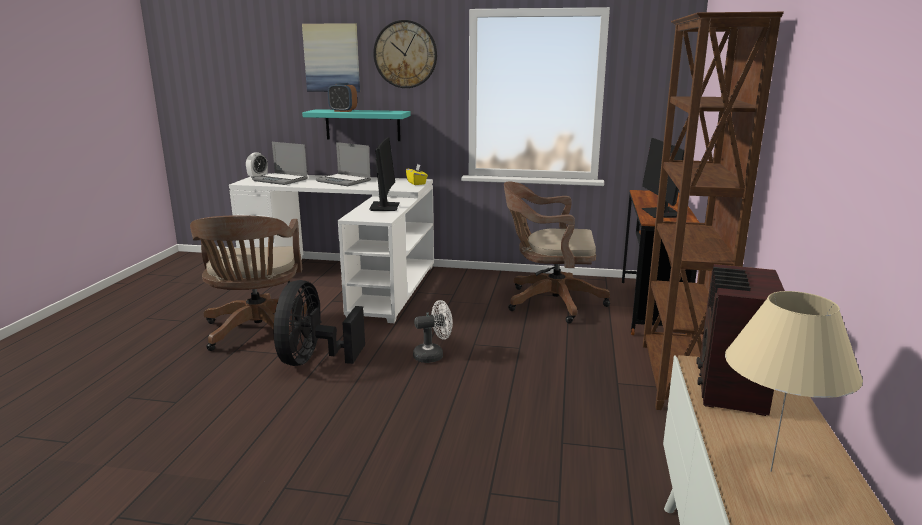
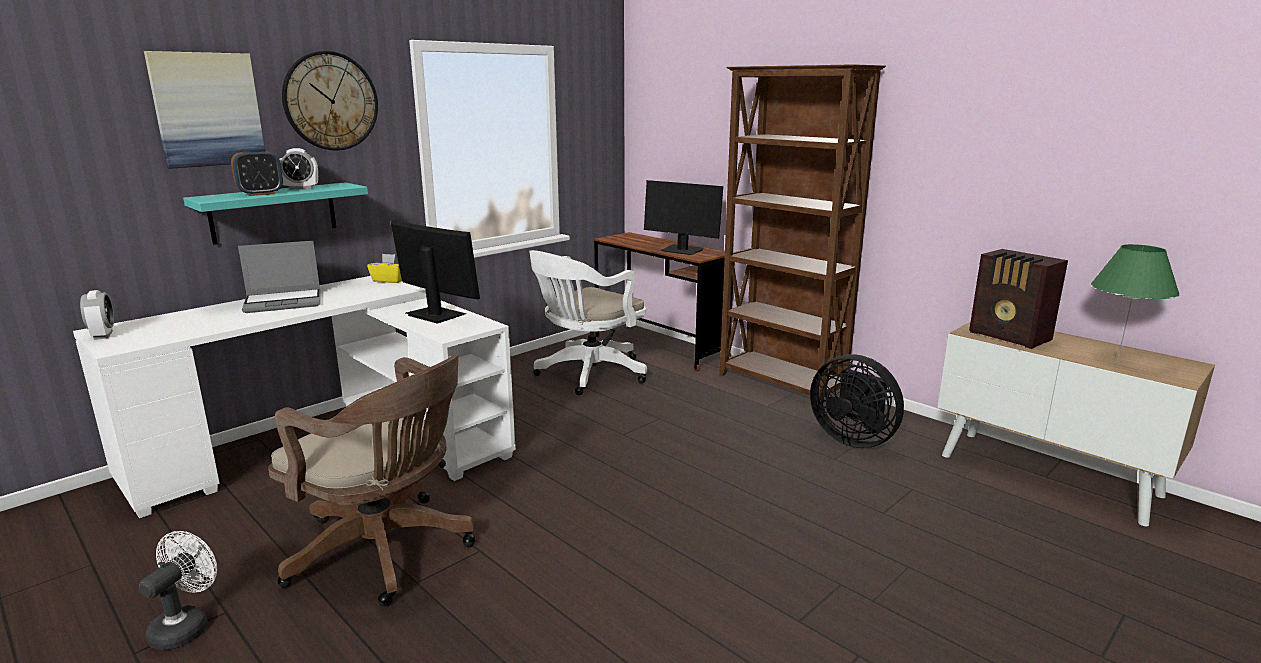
camera: 55 degrees left, 0 degrees up
(281, 180) = (172, 327): laptop -> none
(313, 360) = (533, 531): black fan -> black fan (853, 439)
(372, 111) = (301, 188): none -> alarm clock
(433, 355) = (619, 460): white fan -> white fan (186, 626)
(549, 302) = (588, 375): brown office chair -> white office chair
(770, 471) = (1117, 359): beige table lamp -> green table lamp

